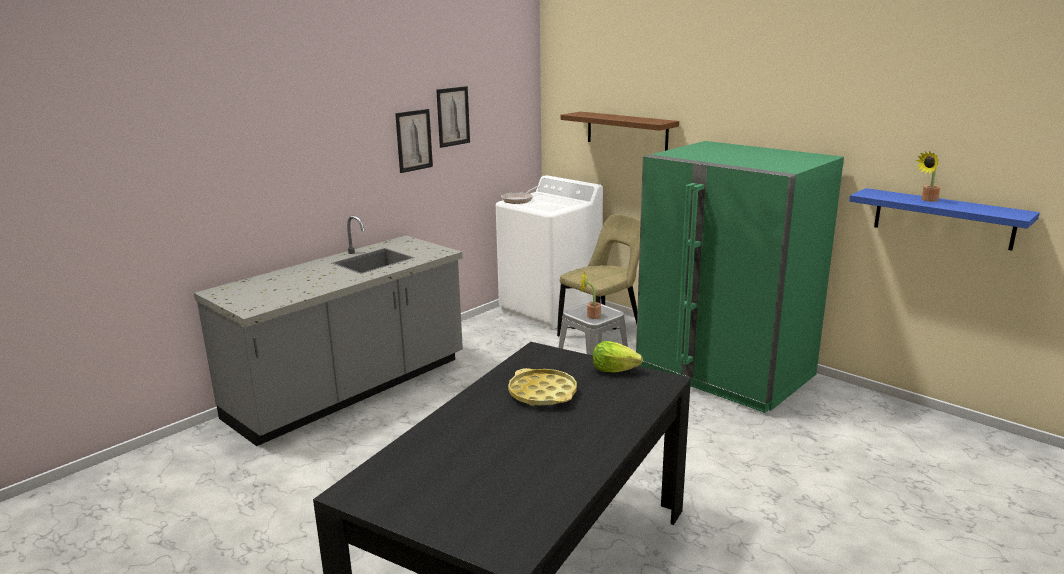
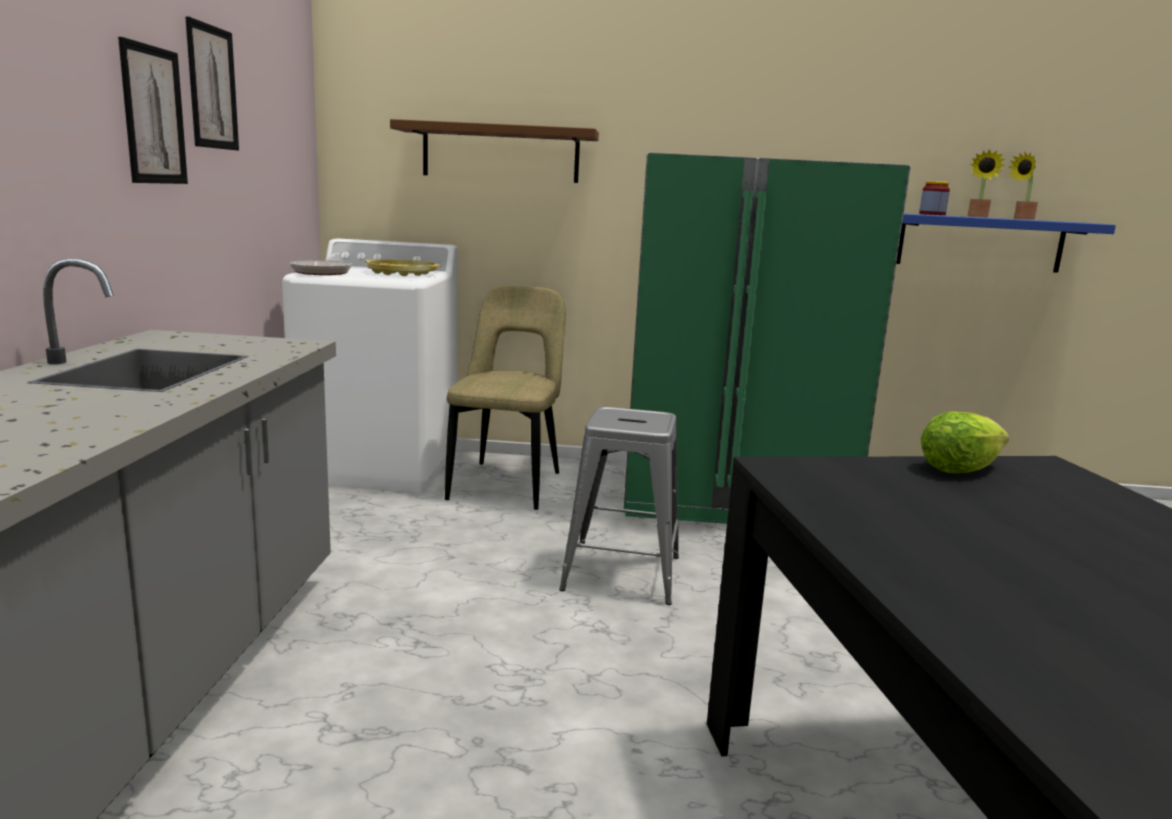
camera: 40 degrees left, 5 degrees down
(542, 393) = (982, 534): yellow tray -> yellow tray (402, 273)
(591, 316) = (639, 425): potted plant -> potted plant (1021, 219)
(889, 195) = (932, 214): none -> jar

